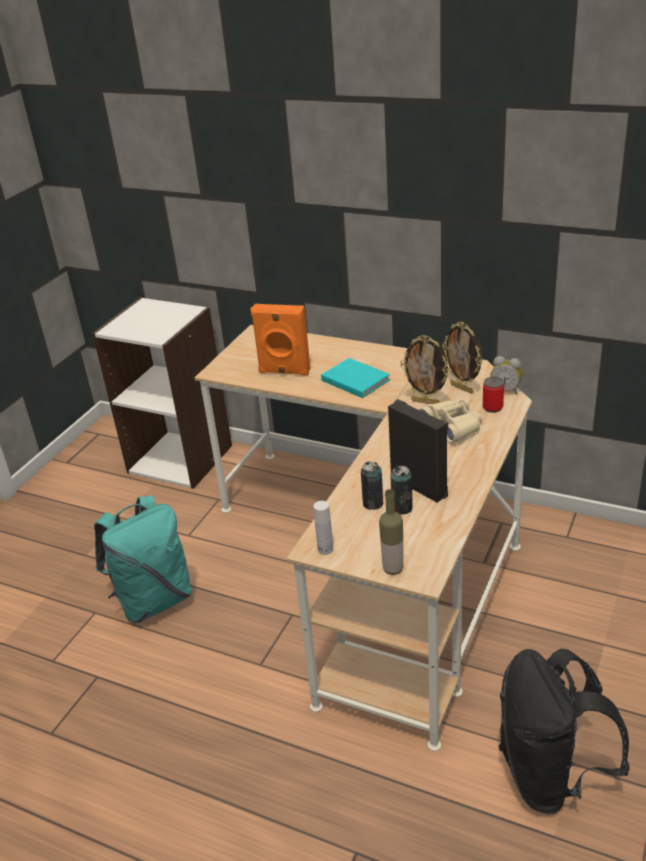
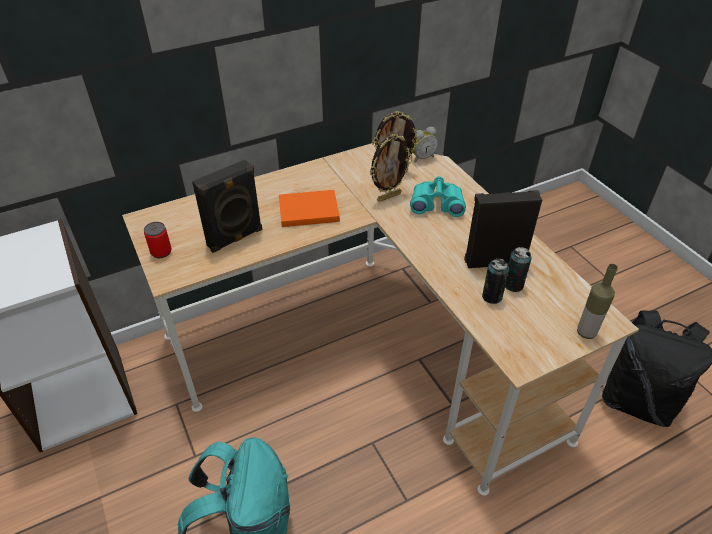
camera: 55 degrees left, 10 degrees up
(284, 372) = (235, 238): orange speaker -> black speaker
(325, 549) = (527, 356): white bottle -> none
(355, 379) = (307, 210): turquoise book -> orange book
(452, 426) = (437, 204): beige binoculars -> turquoise binoculars
(492, 407) = (435, 175): can -> can (161, 252)

